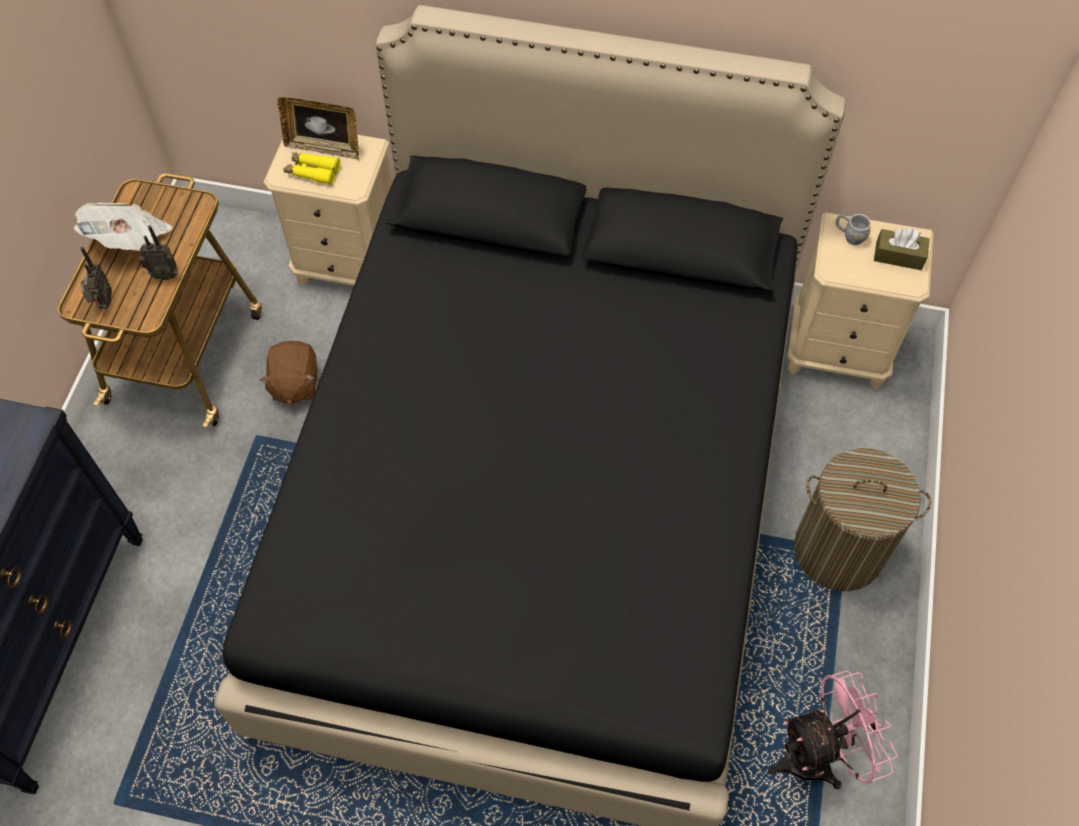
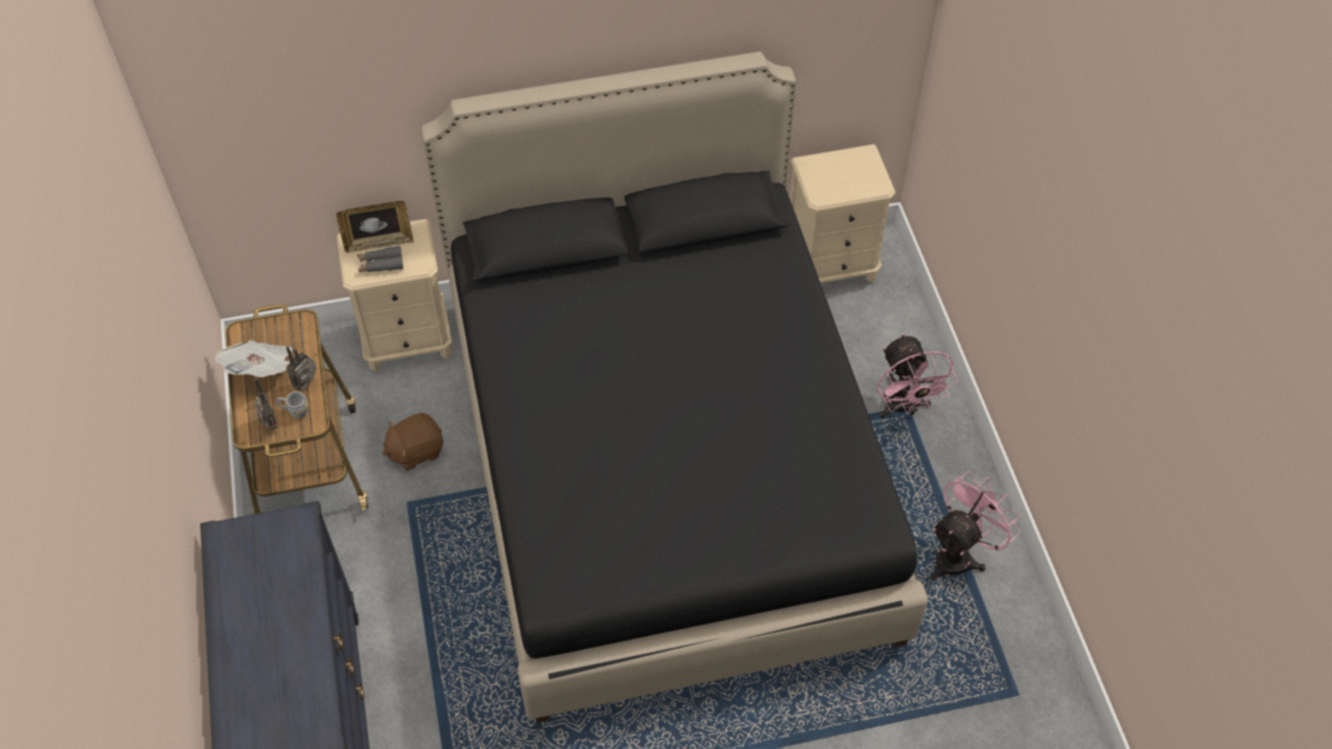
camera: 25 degrees left, 5 degrees down
(164, 274) = (308, 385): radio -> radio turned 150 degrees clockwise
(294, 384) = (415, 451): brown plush toy -> brown plush toy turned 90 degrees clockwise
(312, 171) = (380, 264): yellow binoculars -> grey binoculars
(838, 550) = (903, 408): laundry basket -> pink fan
(849, 235) = (818, 168): grey mug -> grey mug (295, 411)
(898, 256) = (860, 170): brown tissue box -> none

